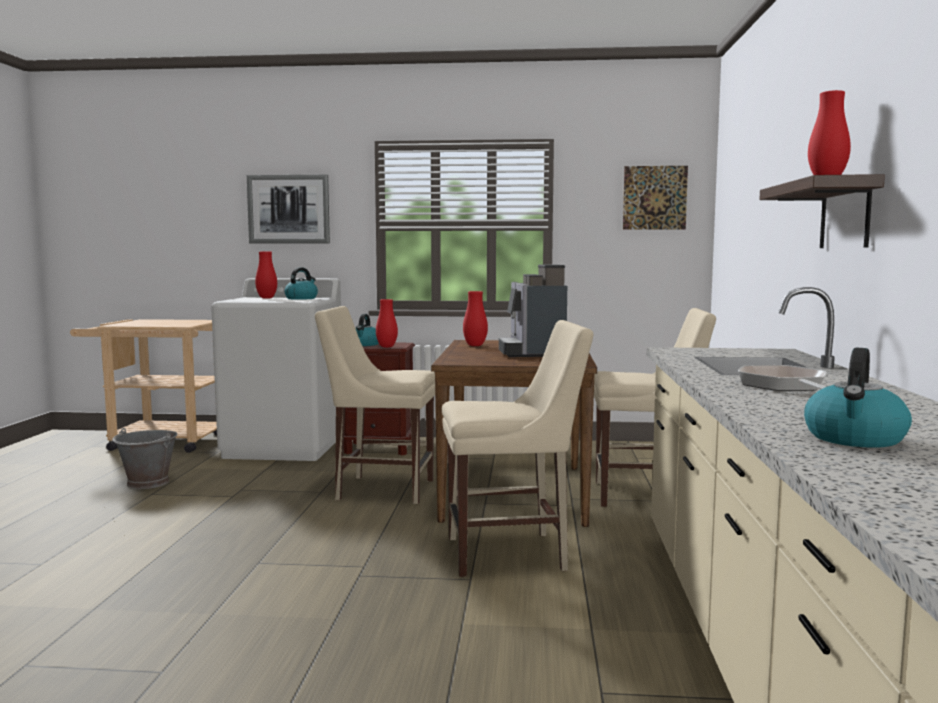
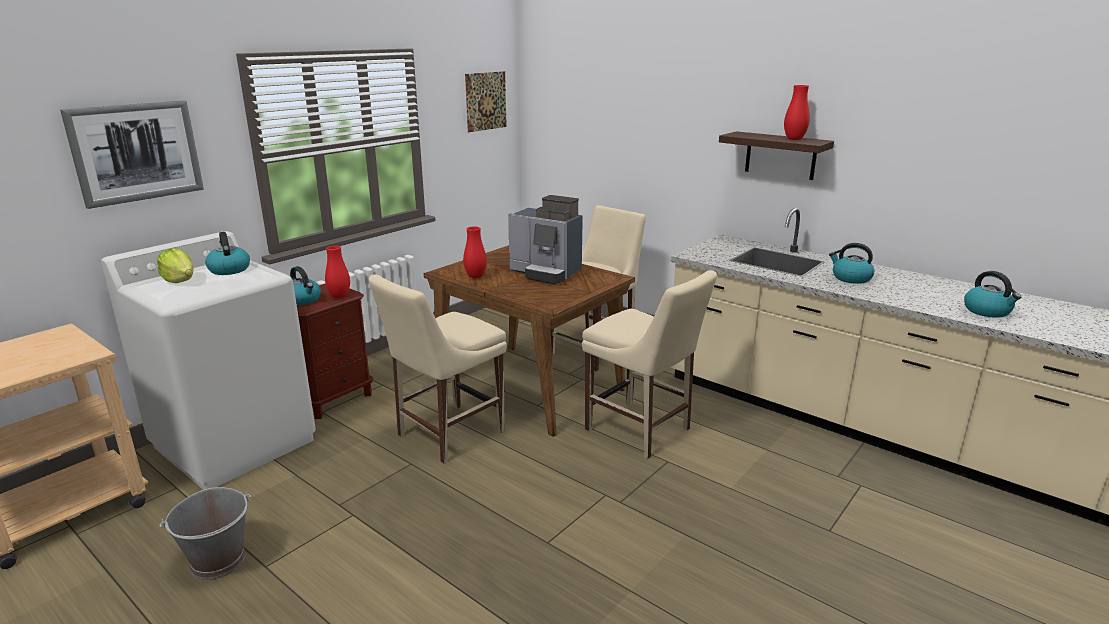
camera: 55 degrees left, 15 degrees up
(266, 298) = (180, 280): red vase -> lettuce
(513, 553) = (641, 431): beige chair -> beige chair turned 105 degrees clockwise
(784, 386) = (850, 278): frying pan -> kettle

